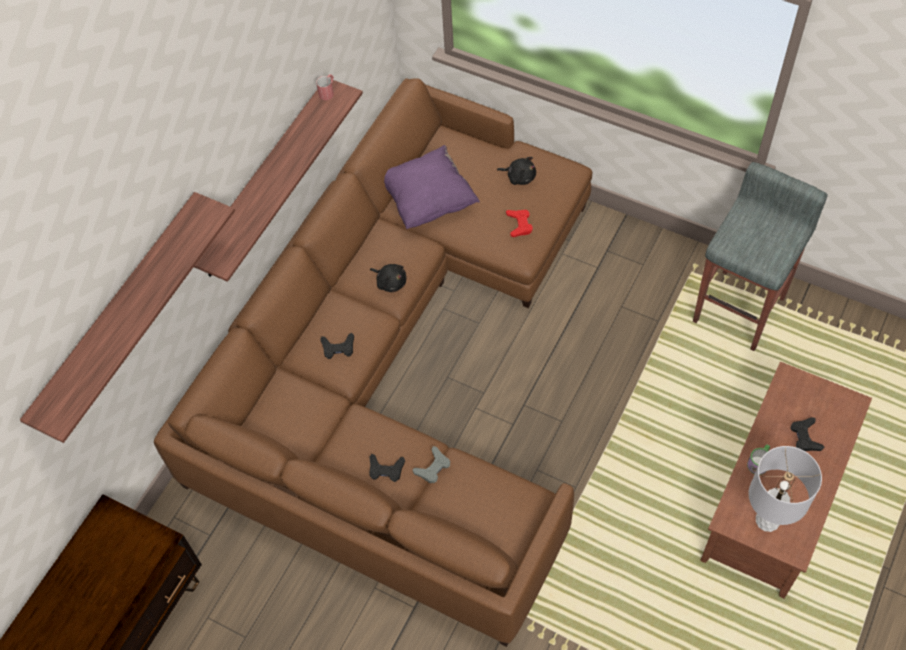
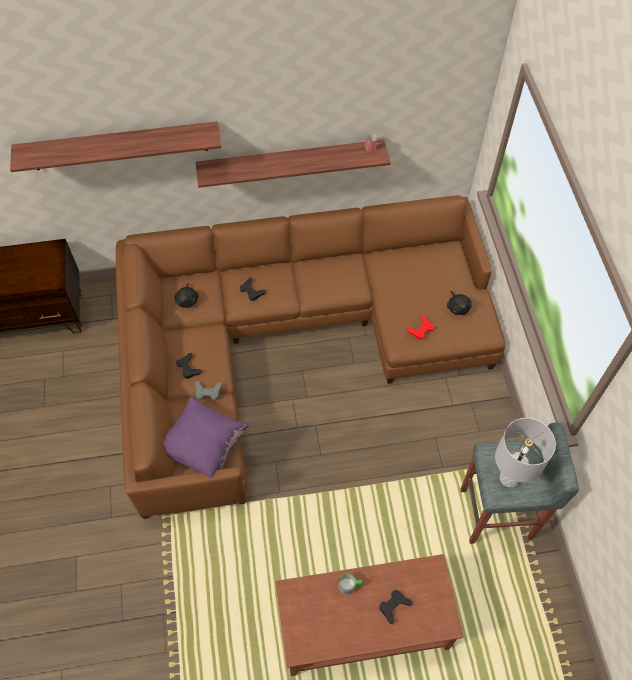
camera: 50 degrees right, 0 degrees up
(390, 282) = (319, 288): black plush toy -> black plush toy (187, 300)
(428, 201) = (394, 270): purple pillow -> purple pillow (203, 446)
(767, 520) = (308, 617): grey table lamp -> grey table lamp (509, 478)

